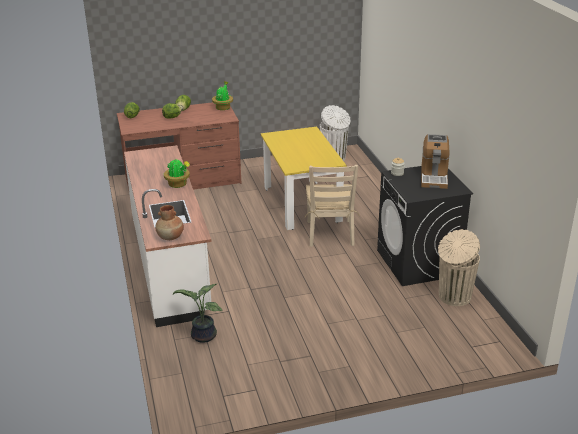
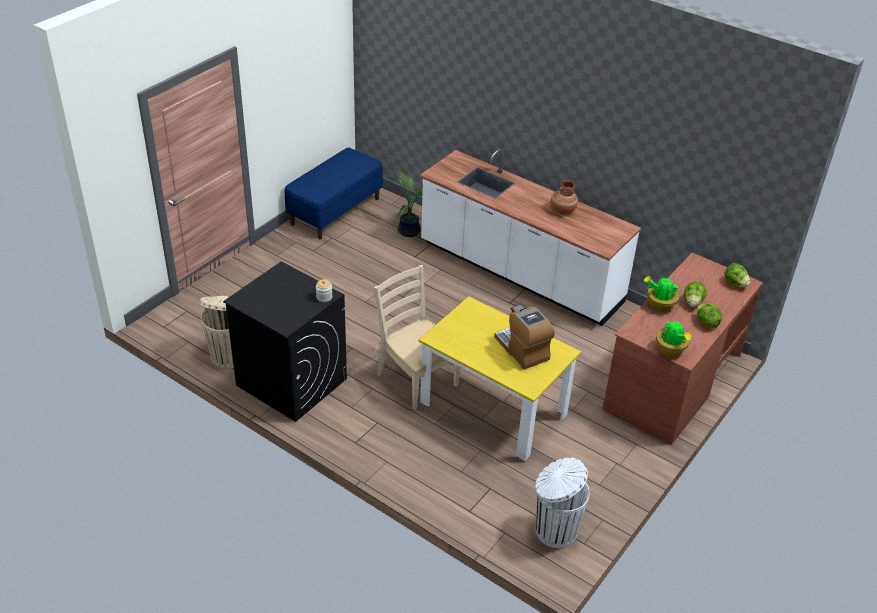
camera: 140 degrees right, 10 degrees up
(170, 237) = (452, 164): brown vase -> brown vase (562, 210)
(178, 184) = (525, 211): potted plant -> potted plant (659, 305)
(245, 391) = (335, 211): none -> blue bench
(434, 177) = (280, 308): coffee machine -> coffee machine (522, 349)

